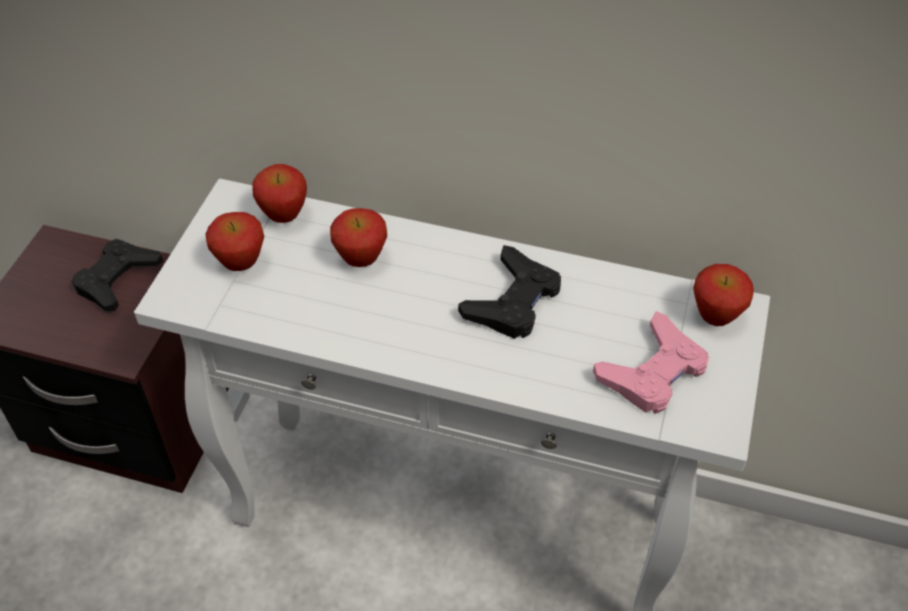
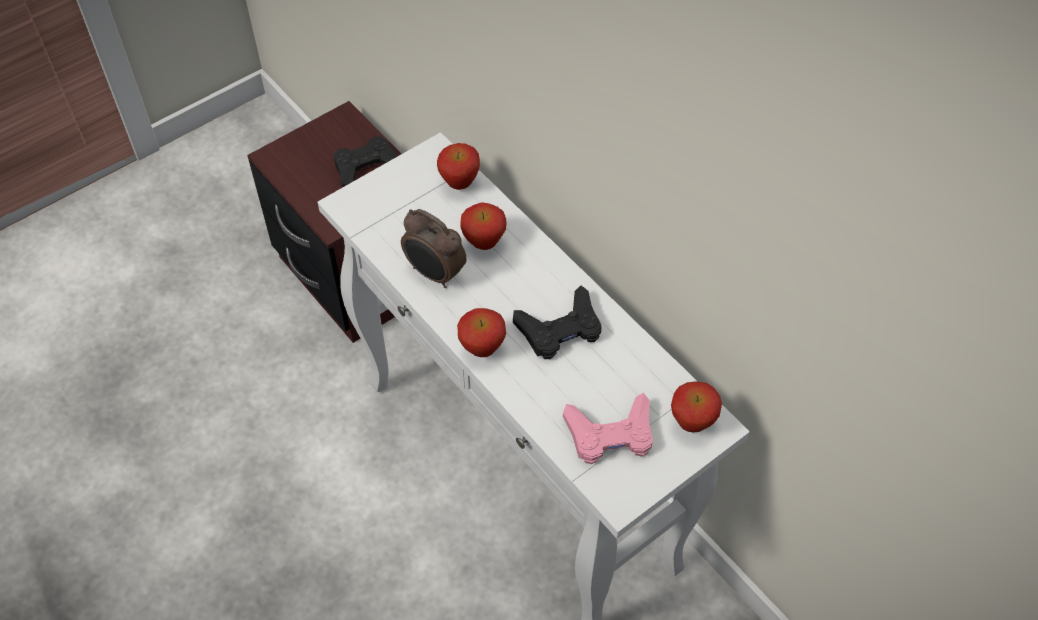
camera: 35 degrees right, 5 degrees up
(241, 264) = (405, 204): apple -> apple (482, 349)
(334, 317) = (434, 274): none -> alarm clock

